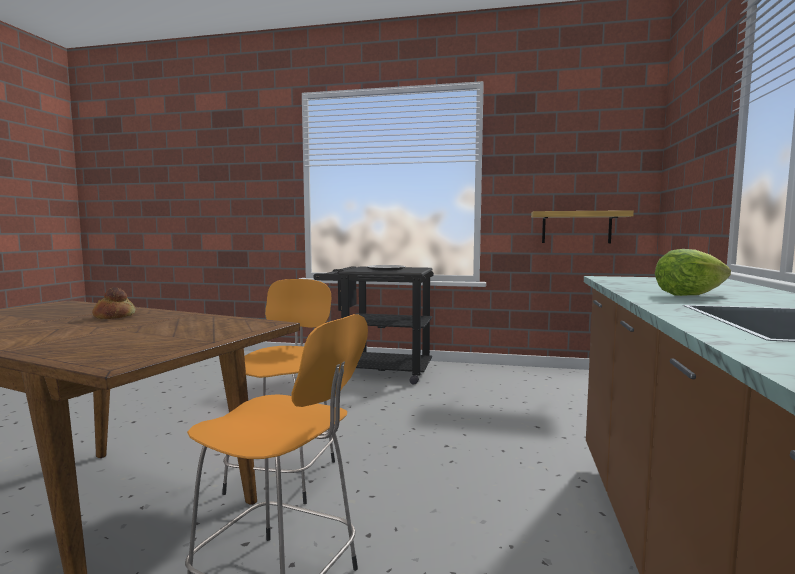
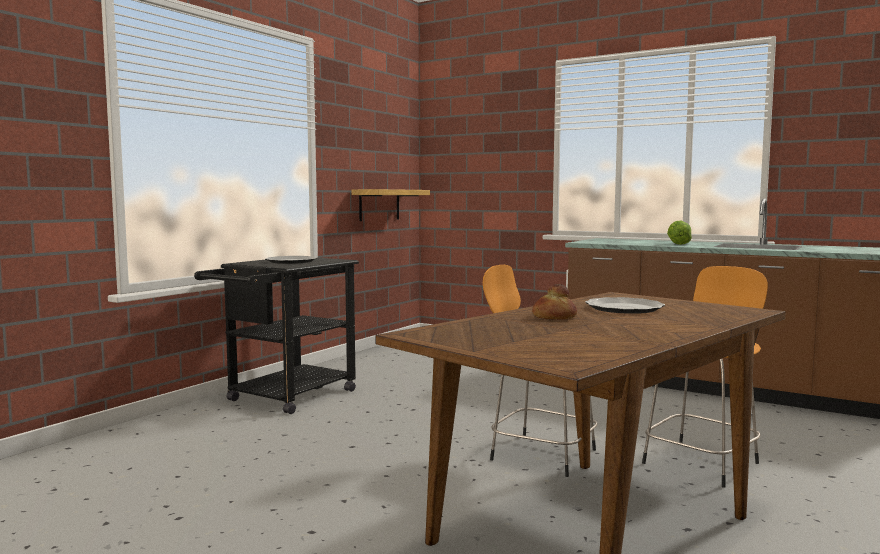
camera: 70 degrees left, 0 degrees up
(158, 327) = (623, 308): none -> plate

